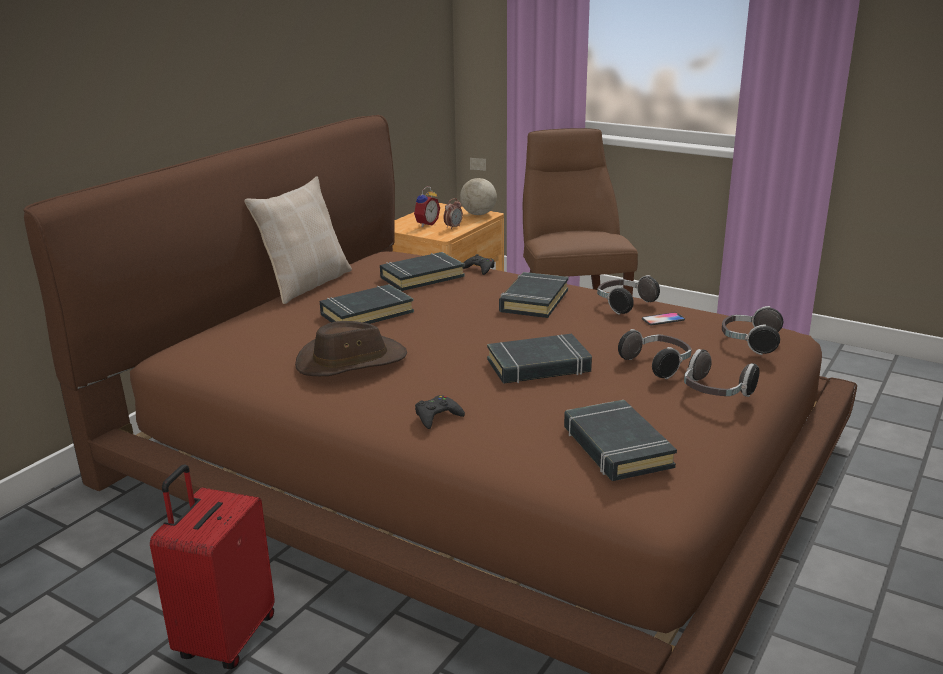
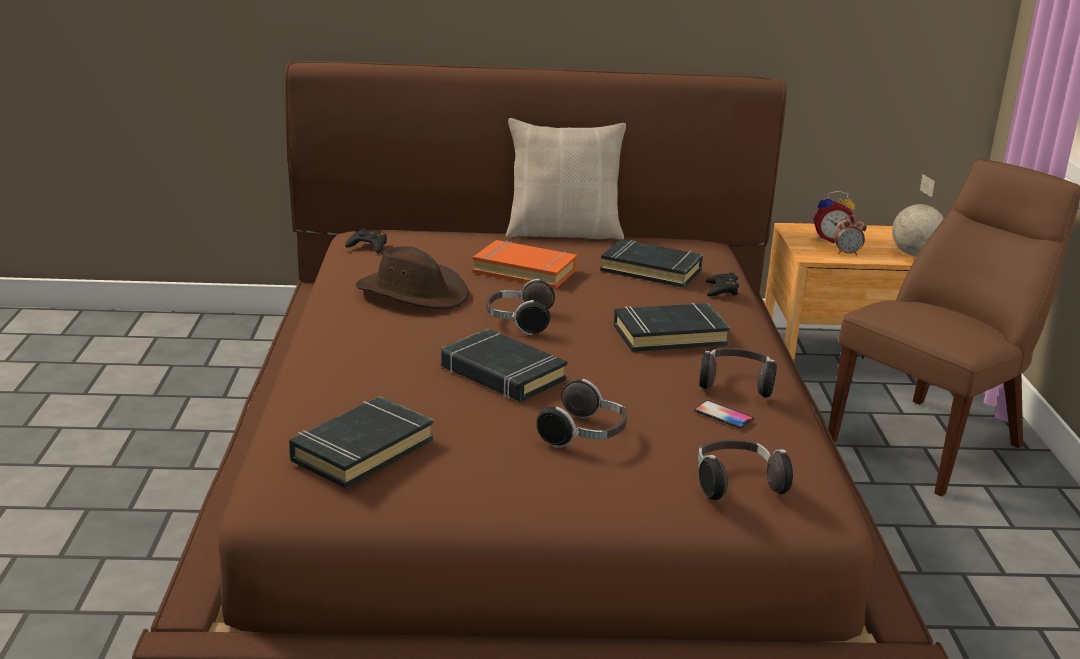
camera: 55 degrees right, 0 degrees up
(225, 638) = (167, 450): red suitcase -> none
(366, 313) = (525, 271): black book -> orange book
(437, 416) = (345, 355): black game controller -> black game controller (368, 246)
(715, 393) = (552, 483): headphones -> headphones (519, 321)

